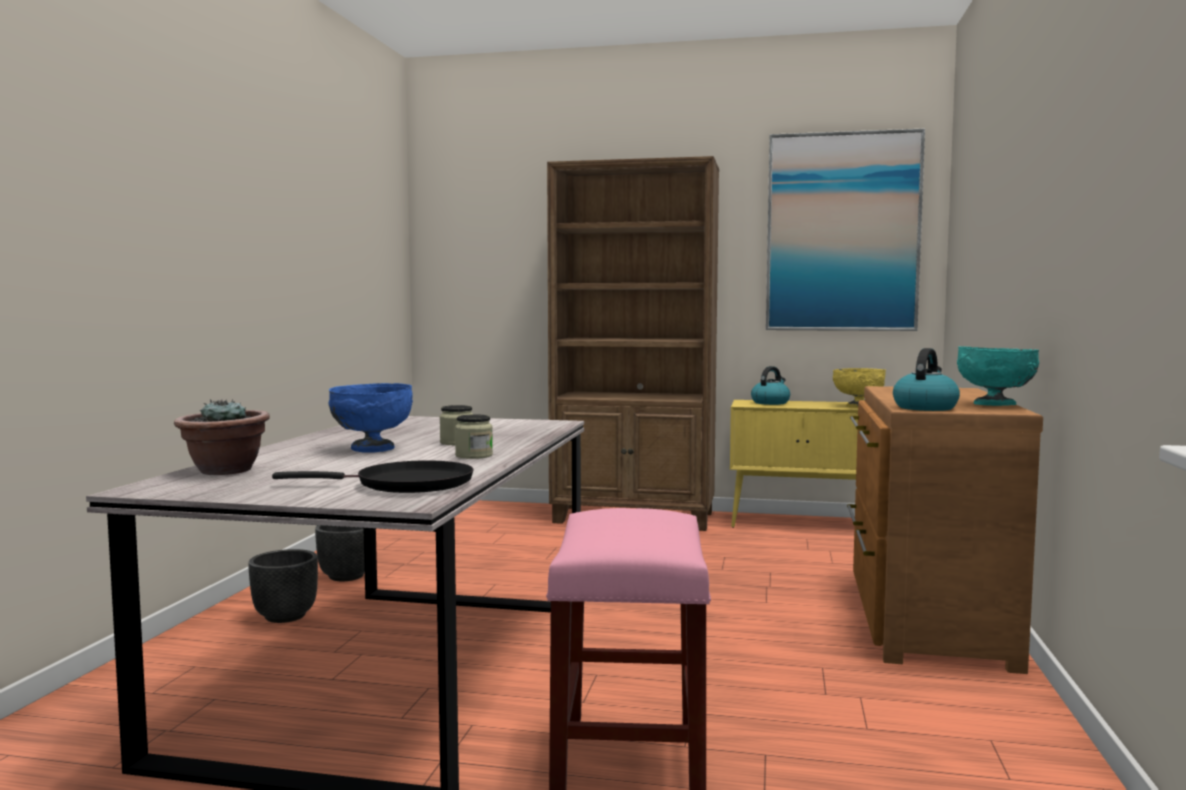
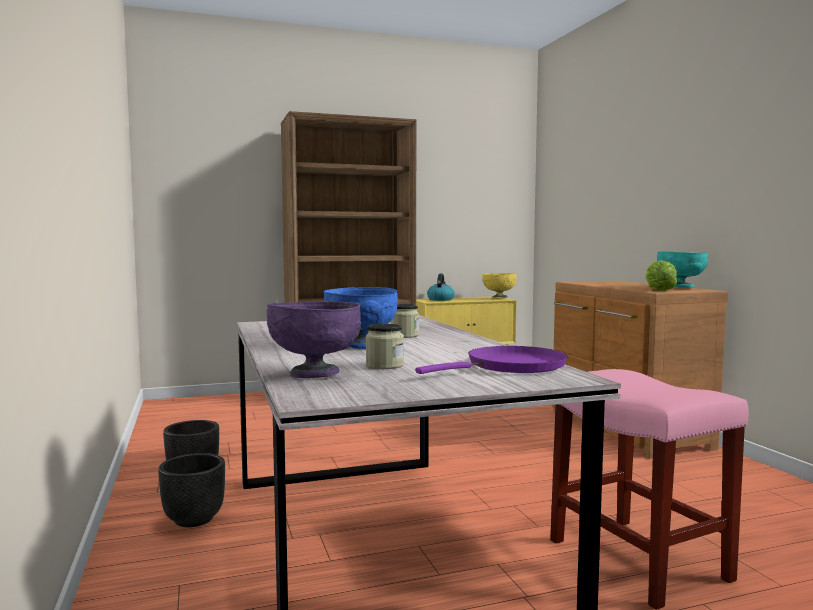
camera: 30 degrees left, 0 degrees up
(224, 471) = (316, 374): potted plant -> purple bowl
(406, 484) = (511, 366): black frying pan -> purple frying pan
(474, 455) = (460, 343): jar -> jar (384, 365)
(842, 232) = (475, 180): picture -> none
(925, 407) = (658, 290): kettle -> lettuce

